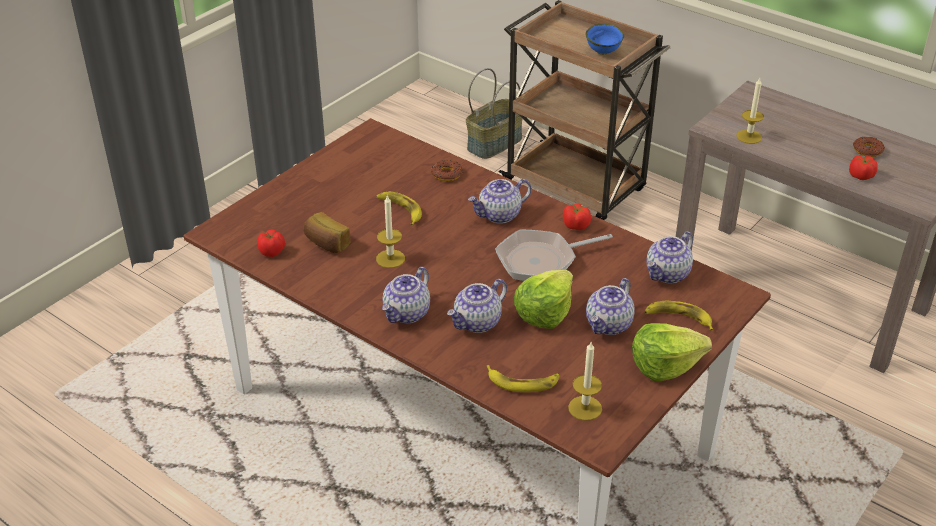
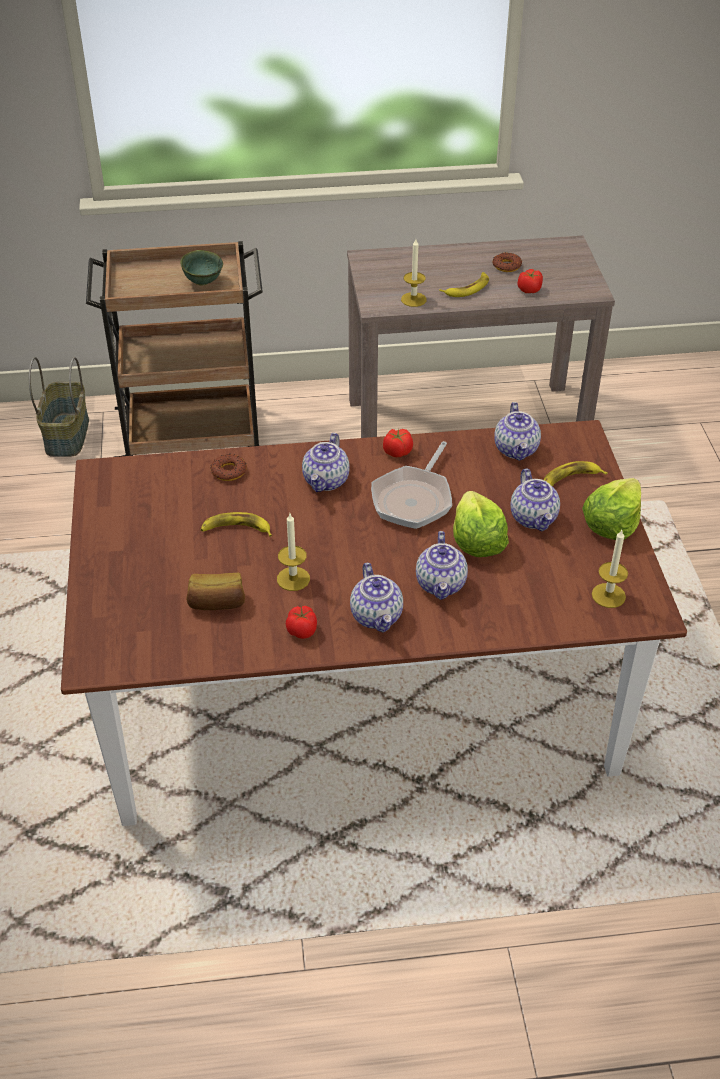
camera: 45 degrees left, 5 degrees up
(272, 251) = (177, 644): tomato -> tomato (302, 630)
(523, 382) = (541, 608): banana -> banana (467, 288)
(603, 52) = (203, 282): blue bowl -> green bowl

